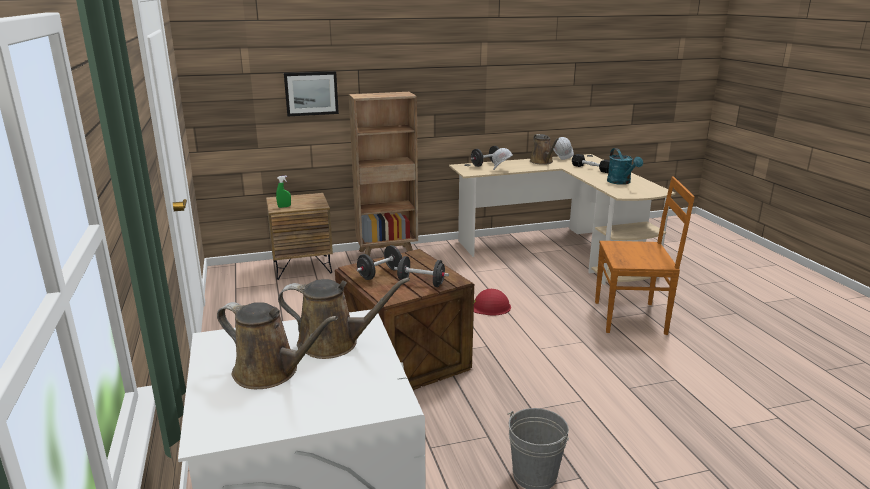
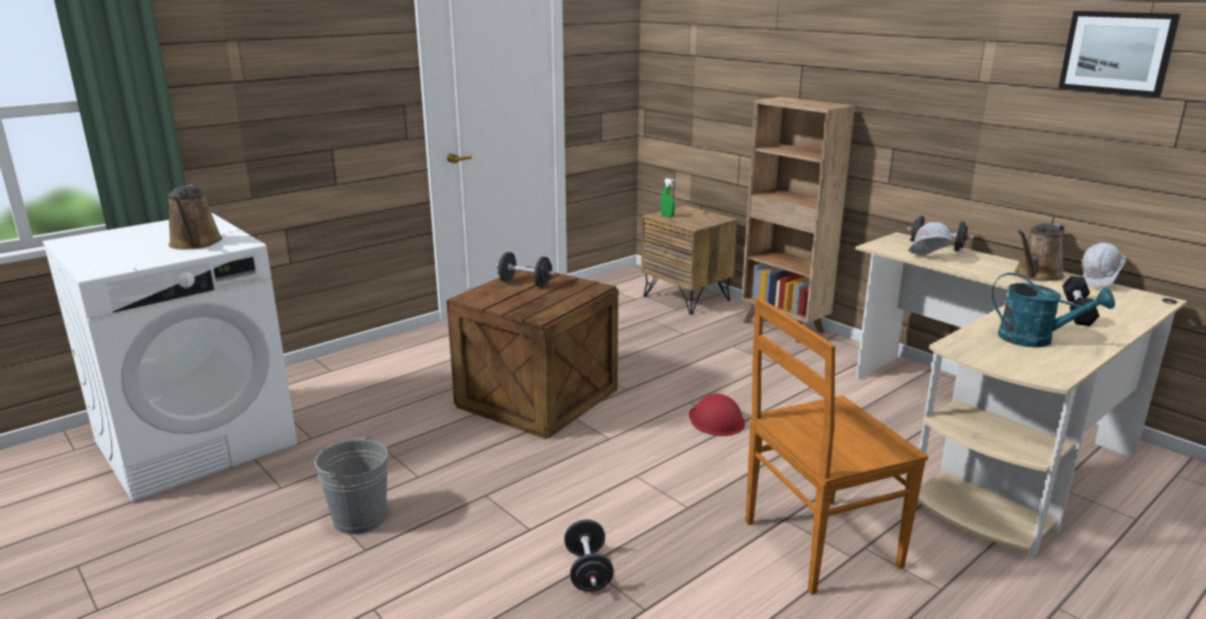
camera: 65 degrees right, 0 degrees up
(271, 372) = (147, 238): brown watering can -> none
(311, 93) = (746, 89): picture -> picture (1117, 52)
(421, 283) = (517, 303): black dumbbell -> black dumbbell (588, 571)
(621, 182) = (1035, 340): turquoise watering can -> turquoise watering can turned 105 degrees counterclockwise
(632, 318) = (817, 545): brown chair -> brown chair turned 90 degrees clockwise

